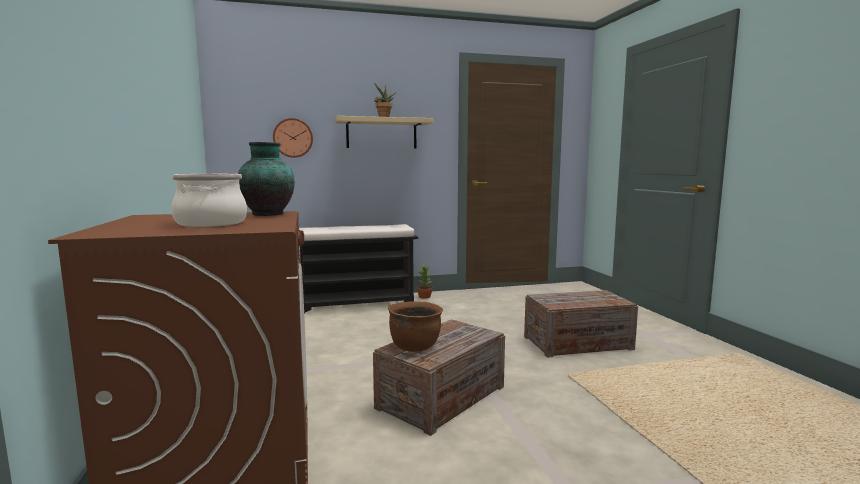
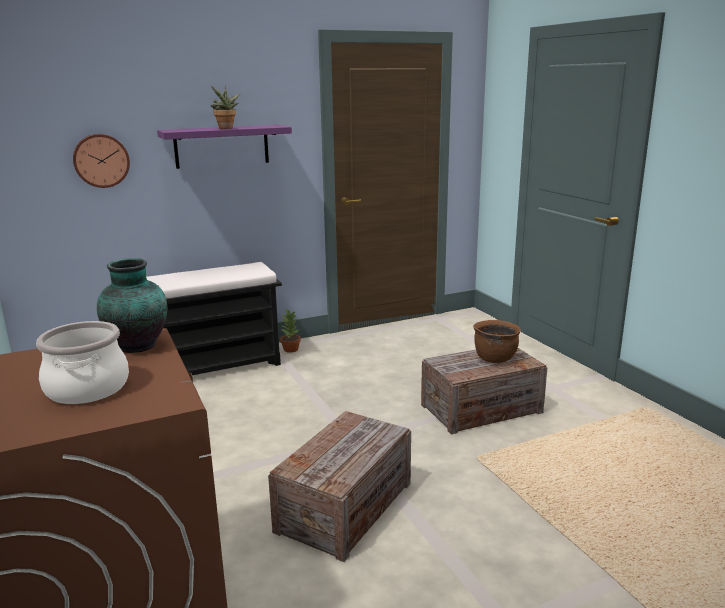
camera: 10 degrees left, 10 degrees up
(381, 134) = (222, 146): beige shelf -> purple shelf
(415, 346) = (315, 462): brown cooking pot -> brown cooking pot (494, 358)

